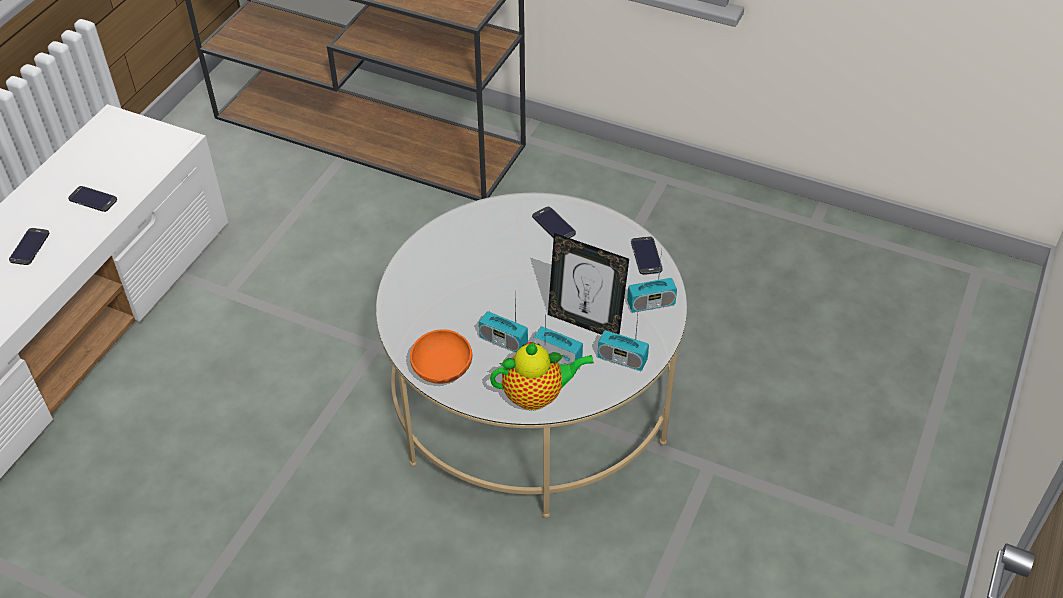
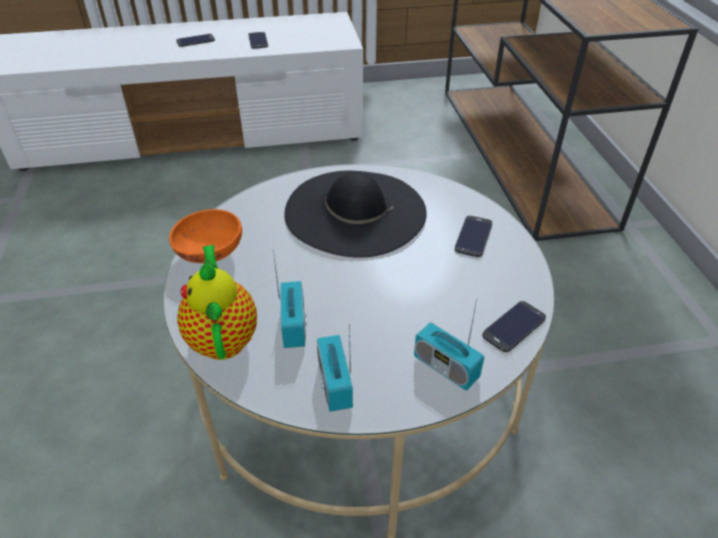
camera: 55 degrees right, 5 degrees down
(469, 269) = (355, 211): none -> black hat
(503, 341) = (282, 275): radio -> none
(537, 396) = (223, 337): teapot -> teapot turned 150 degrees counterclockwise
(585, 323) = (361, 325): picture frame -> none

